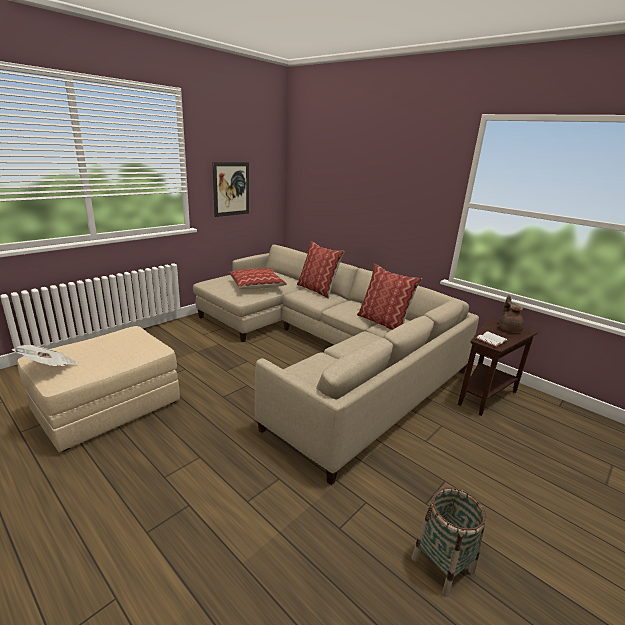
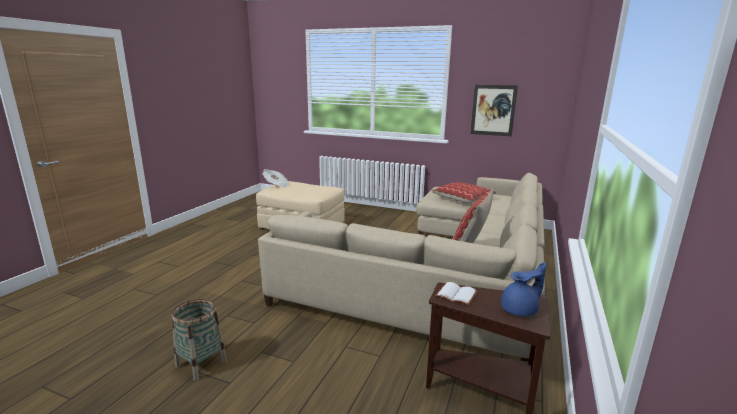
camera: 70 degrees right, 5 degrees down
(317, 290) = (498, 218): pillow -> none
(509, 329) = (520, 310): brown teapot -> blue teapot

